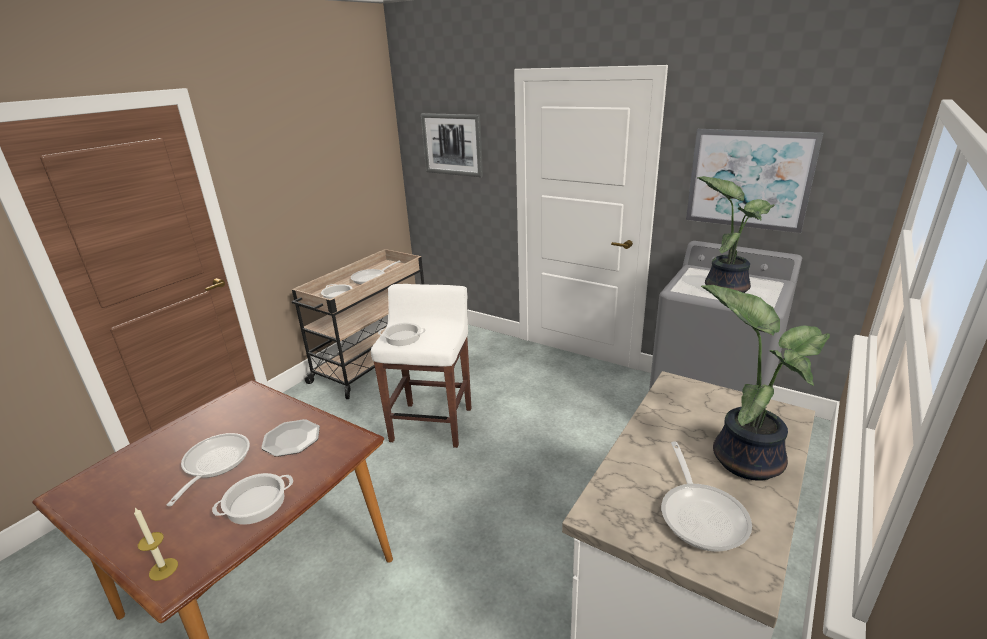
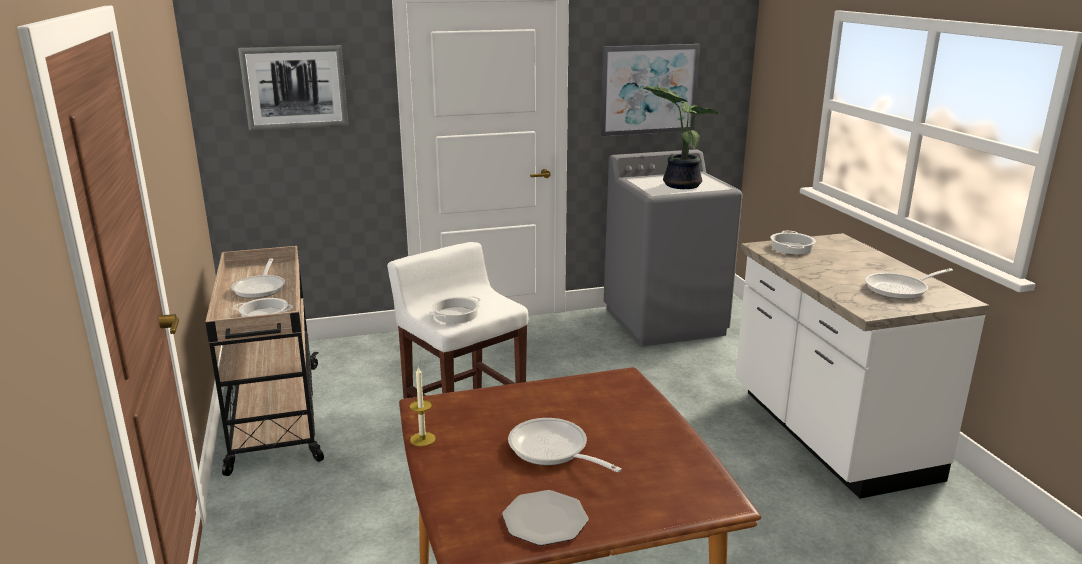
camera: 50 degrees left, 5 degrees down
(163, 569) = (697, 503): candle -> candle (422, 439)
(256, 504) = (656, 442): cooking pot -> cooking pot (792, 248)
(291, 439) = (571, 404): plate -> plate (544, 520)
(701, 514) = (900, 289): frying pan -> frying pan turned 120 degrees clockwise
(746, 457) = (864, 262): potted plant -> none

